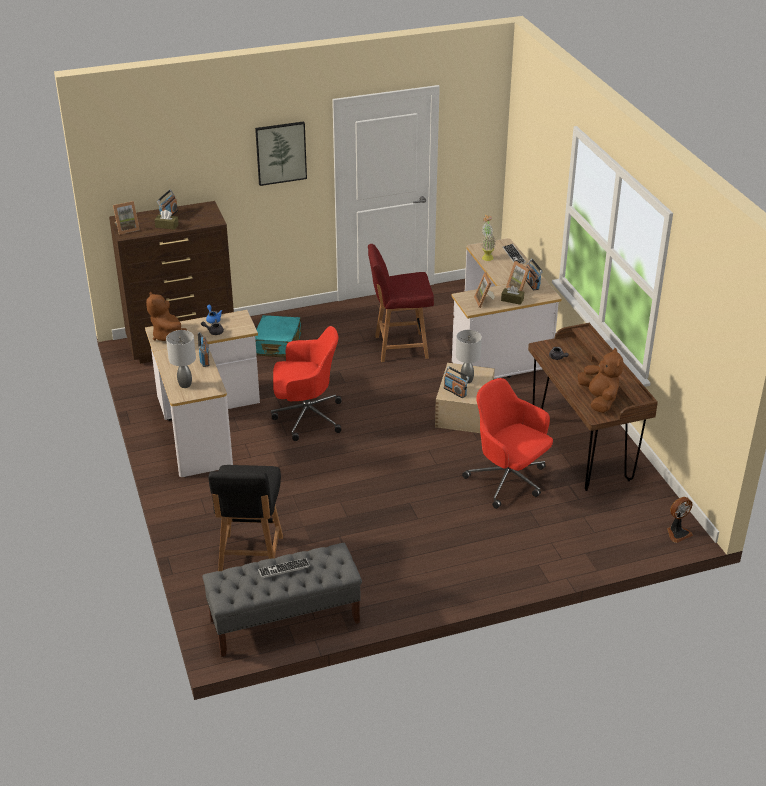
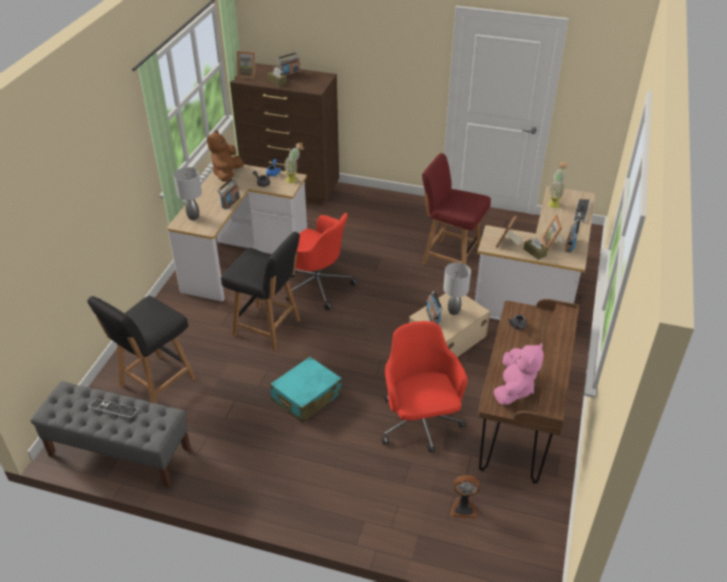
camera: 35 degrees right, 5 degrees up
(242, 318) = (295, 179): none -> potted plant
(277, 345) = (357, 216): turquoise suitcase -> turquoise suitcase (306, 397)
(281, 153) = (400, 46): picture -> none
(302, 469) = (268, 328): none -> black chair
(599, 400) = (514, 389): brown plush toy -> pink plush toy
(677, 533) = (529, 566): fan -> fan (463, 507)

